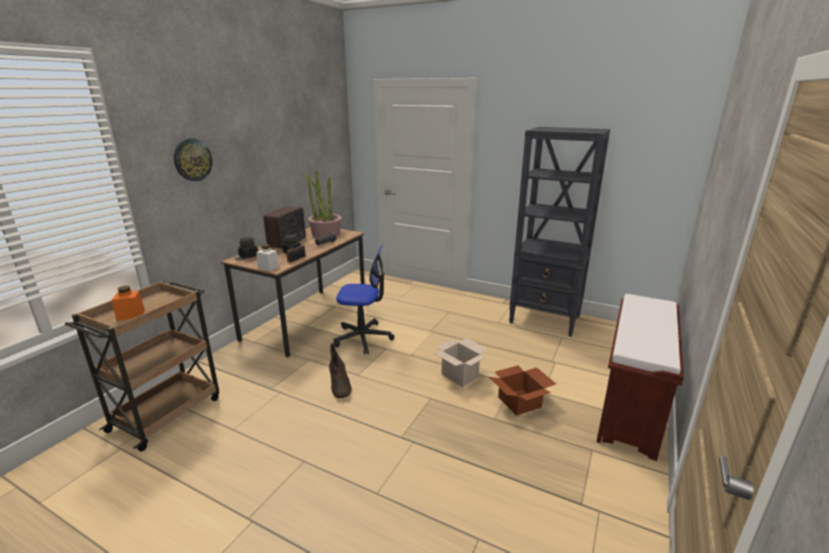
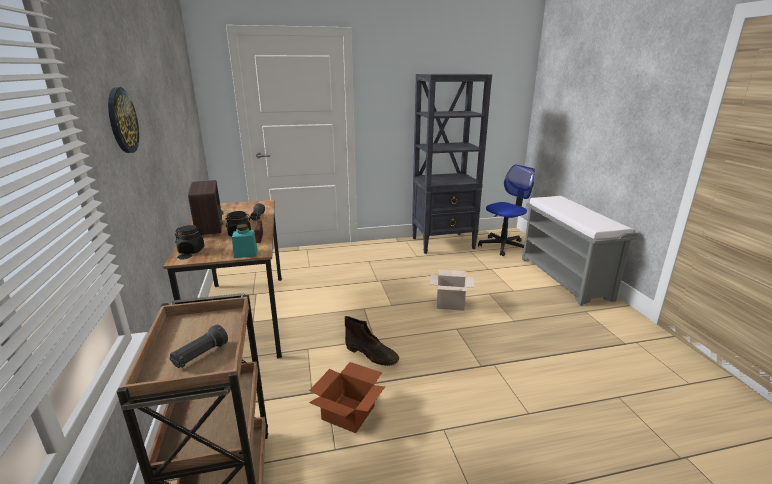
camera: 40 degrees left, 0 degrees up
(131, 315) = (200, 355): orange jar -> black flashlight
(268, 267) = (245, 253): white jar -> turquoise jar
(325, 233) = (233, 209): potted plant -> none
(363, 338) = (330, 309): office chair -> office chair (503, 246)
(520, 402) = (512, 303): cardboard box -> cardboard box (349, 412)
(631, 408) = (565, 278): brown bench -> grey bench

